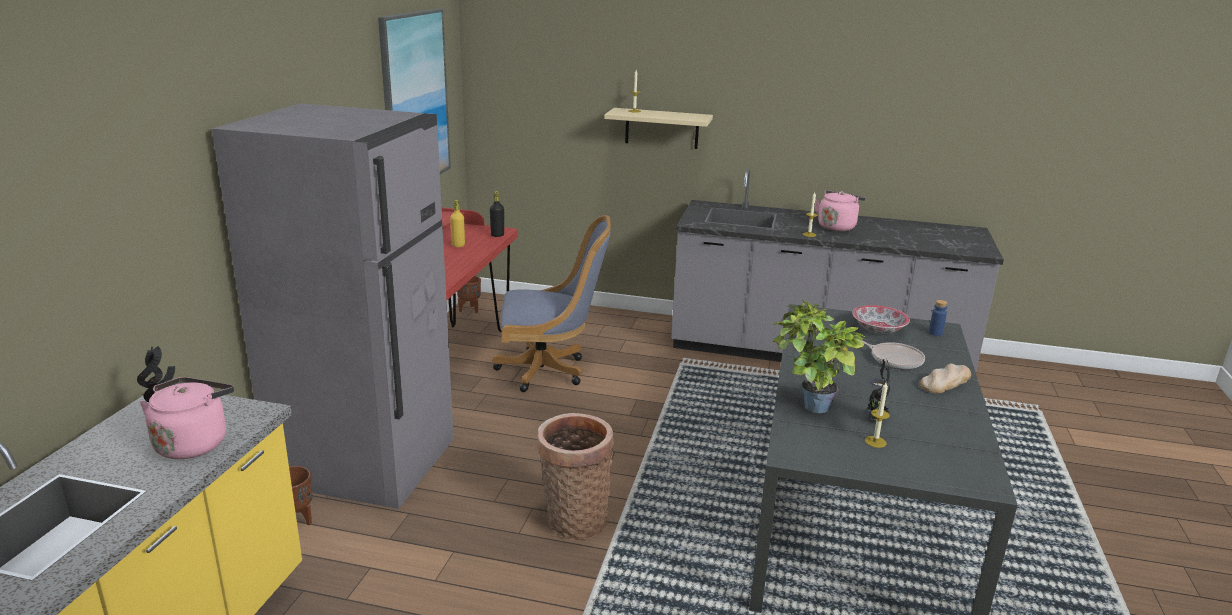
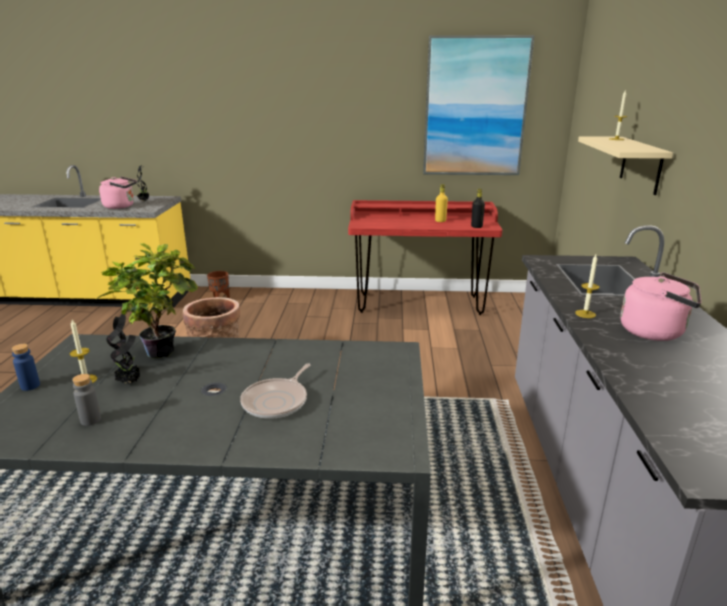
camera: 80 degrees right, 0 degrees up
(365, 460) = (281, 304): grey fridge -> none
(469, 310) = (509, 297): brown planter -> none
(550, 371) = (428, 340): blue office chair -> none
(878, 329) = (368, 395): bowl -> none
(935, 333) = (376, 442): blue bottle -> blue bottle (30, 386)
(941, 432) = (91, 420): none -> grey bottle
(945, 382) = (214, 435): bread -> none

